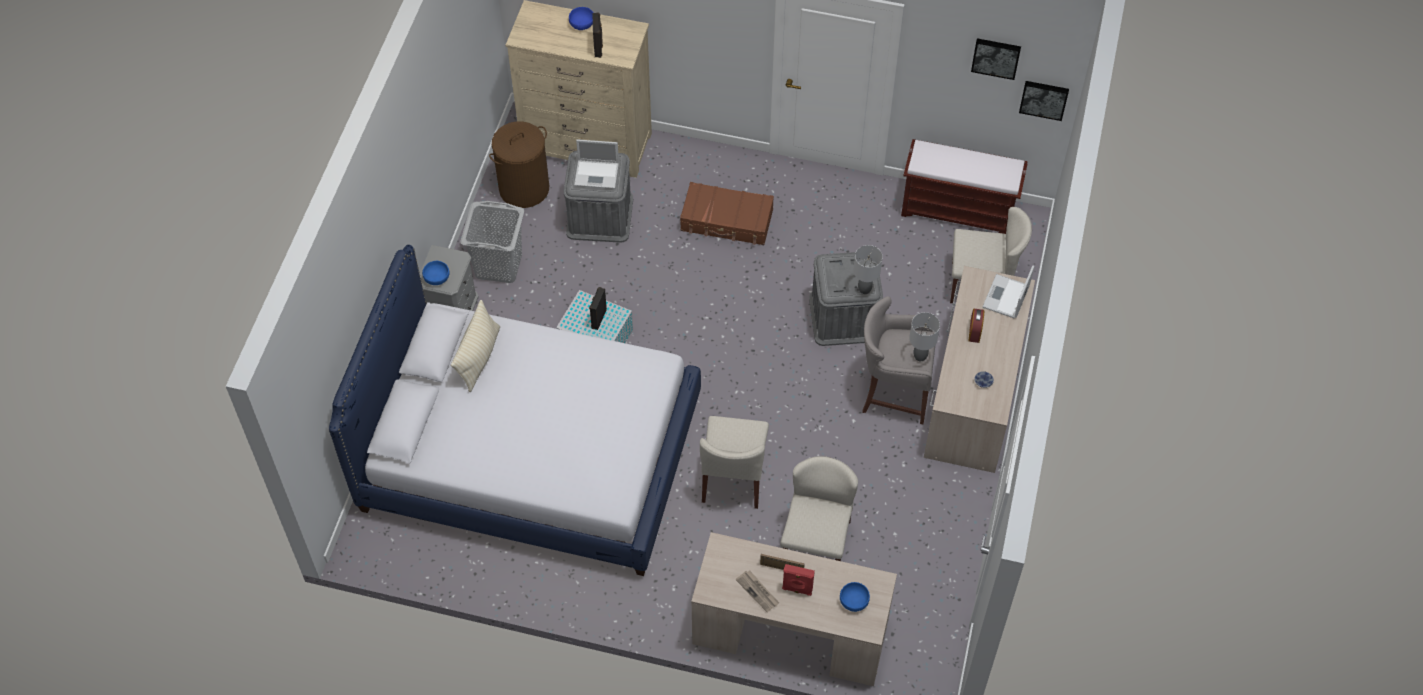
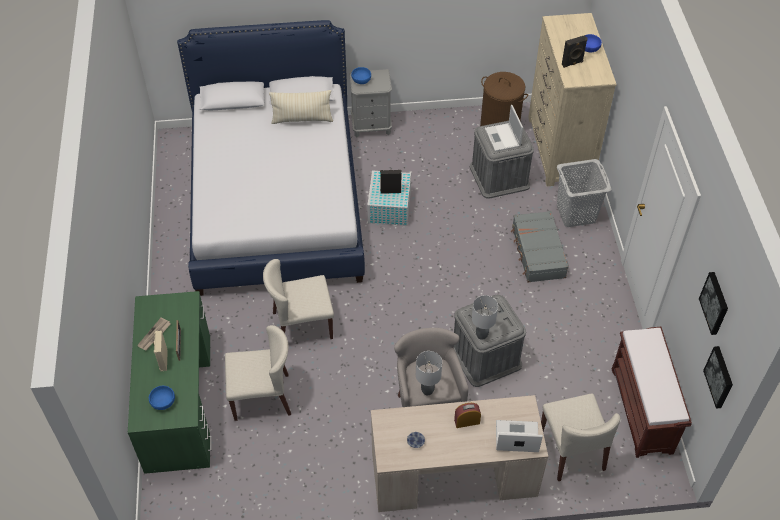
camera: 70 degrees right, 5 degrees down
(499, 265) = (426, 136): grey laundry basket -> grey laundry basket (576, 214)
(727, 221) = (537, 252): brown suitcase -> grey suitcase
(790, 629) = (179, 401): beige desk -> green desk
(797, 590) = (163, 360): red speaker -> beige speaker

